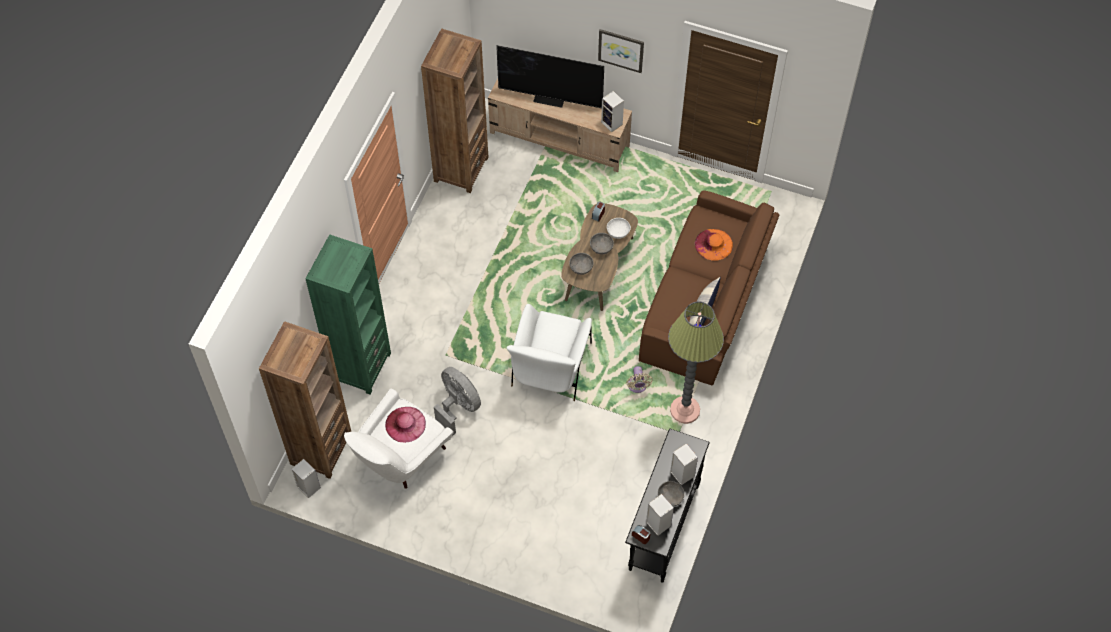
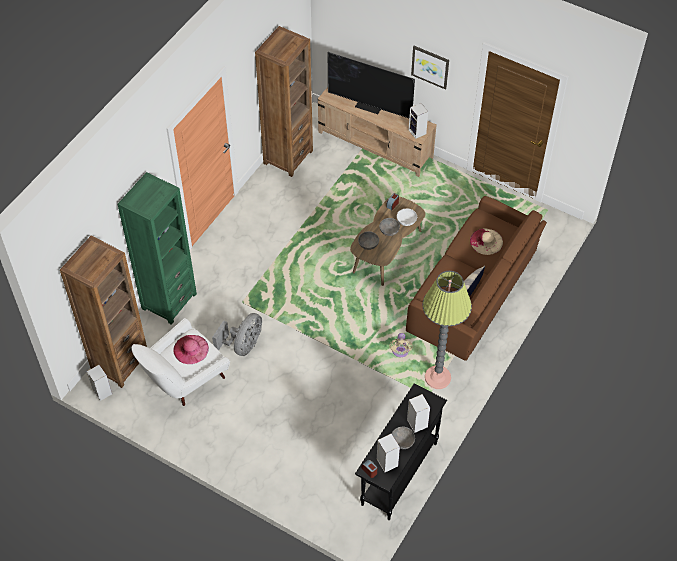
camera: 10 degrees right, 5 degrees down
(458, 406) = (243, 345): grey fan -> grey fan turned 60 degrees clockwise
(550, 367) = (329, 325): white armchair -> none
(713, 244) = (486, 241): orange hat -> beige hat

